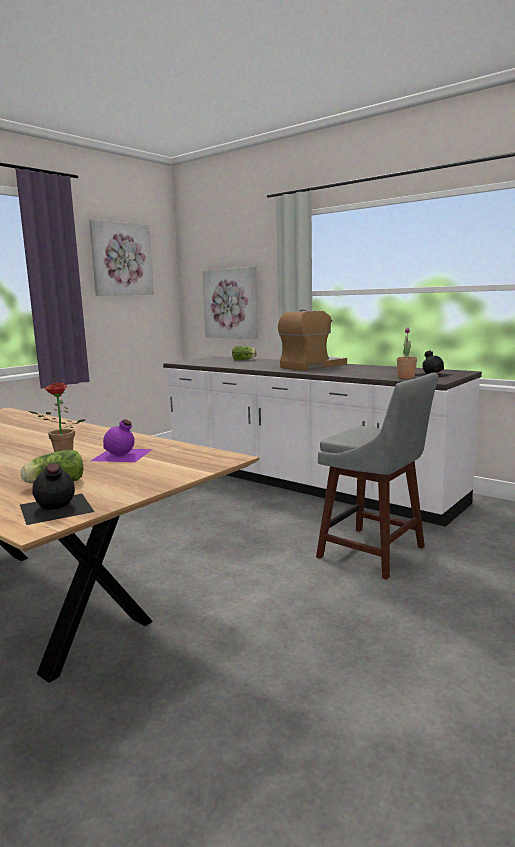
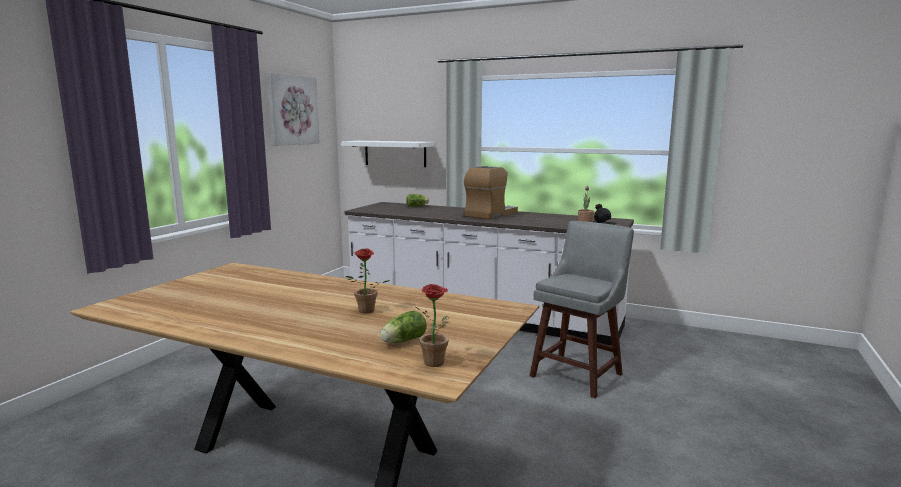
camera: 15 degrees left, 0 degrees up
(55, 508) = (437, 364): black bottle -> potted plant
(122, 455) = (422, 309): purple bottle -> none
(231, 303) = (395, 153): picture -> white shelf
(376, 553) = (578, 373): grey chair -> grey chair turned 75 degrees counterclockwise

